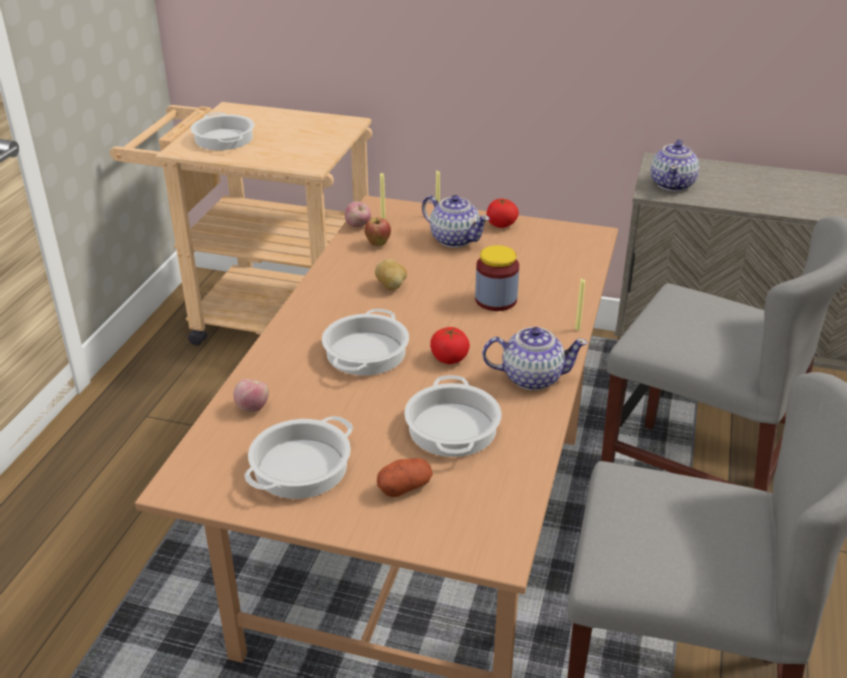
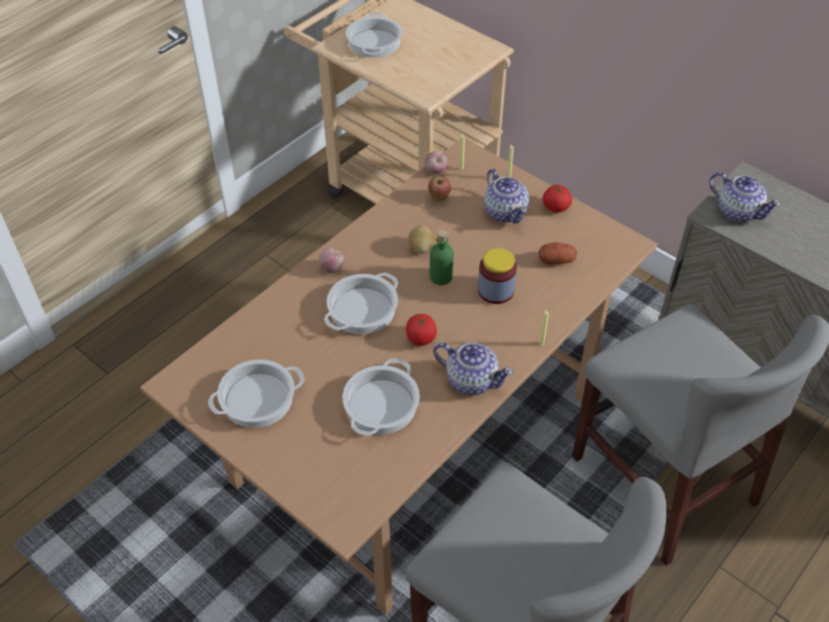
camera: 25 degrees right, 15 degrees up
(252, 407) = (254, 333): apple -> apple (332, 268)
(404, 487) = (316, 444): potato -> potato (556, 260)
(430, 303) = (441, 276): none -> green bottle
(672, 184) = (737, 211): teapot -> teapot turned 90 degrees counterclockwise

